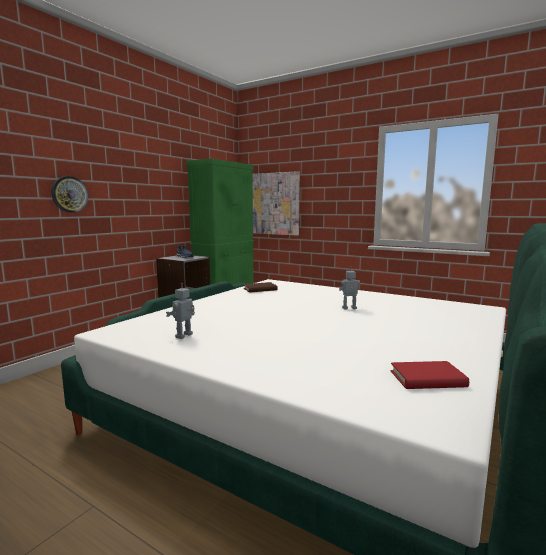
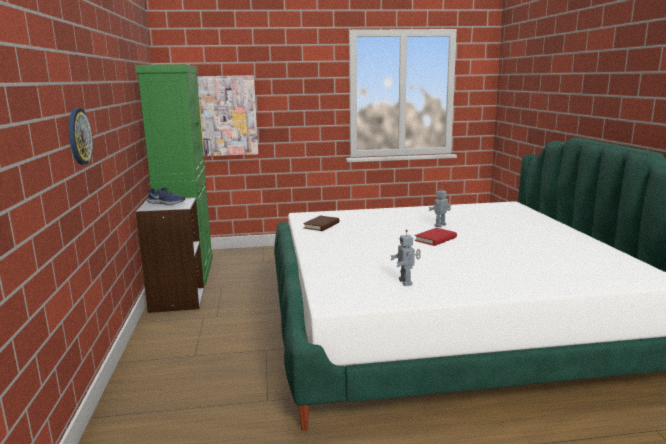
camera: 40 degrees left, 5 degrees up
(427, 379) = (598, 259): red book -> red book (435, 239)

